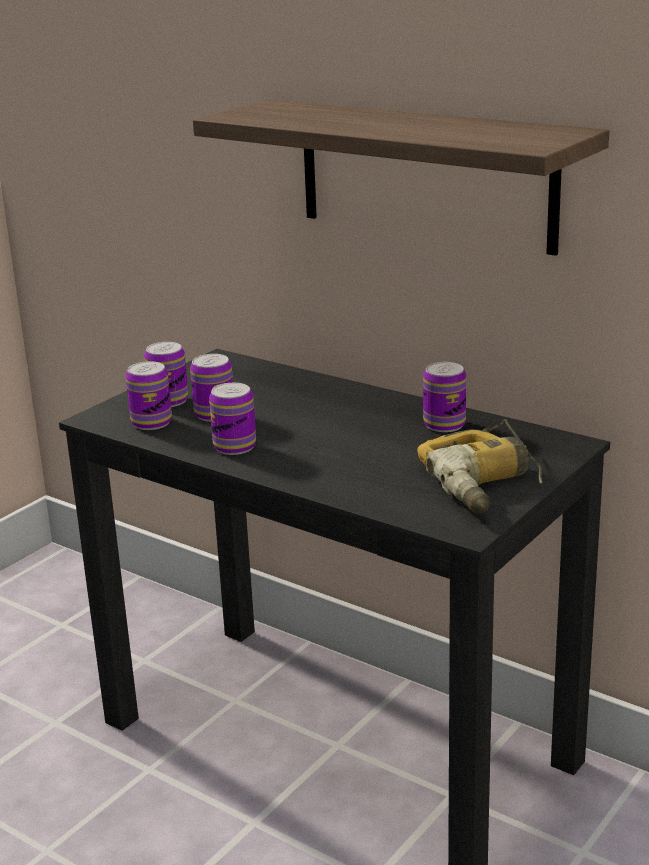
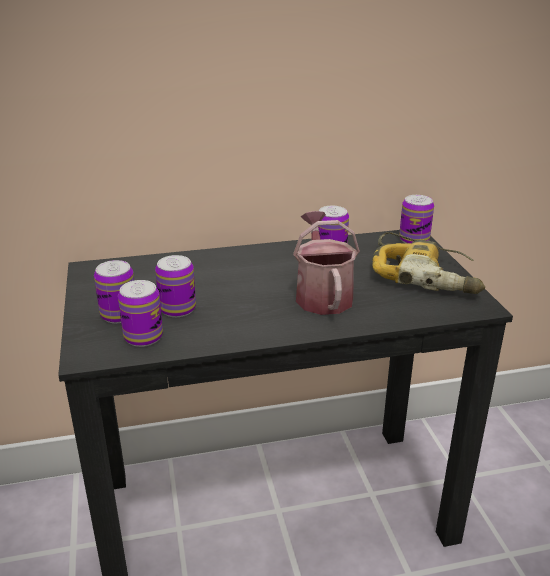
camera: 50 degrees left, 5 degrees up
(234, 446) = (244, 324): can -> can (414, 240)
(347, 454) = (322, 294): none -> watering can
(425, 175) = (274, 67): shelf -> none

